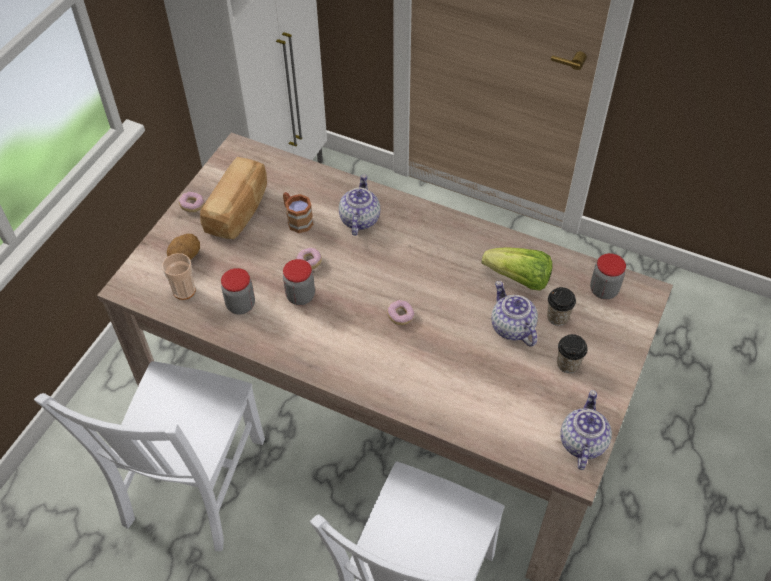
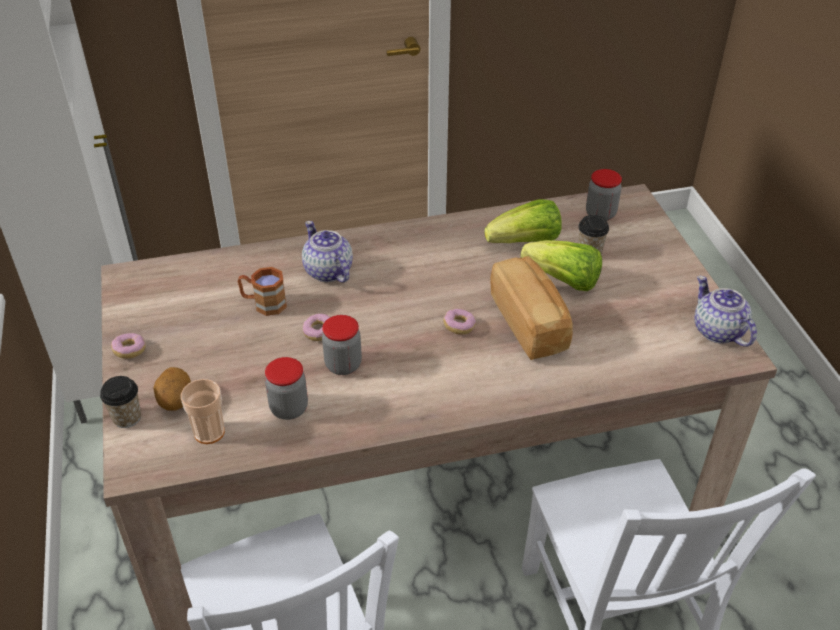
camera: 40 degrees left, 10 degrees down
(239, 211) = (191, 328): bread -> bread (530, 323)
(511, 327) = (563, 280): teapot -> lettuce
(568, 364) = (639, 281): cup -> cup (127, 418)

